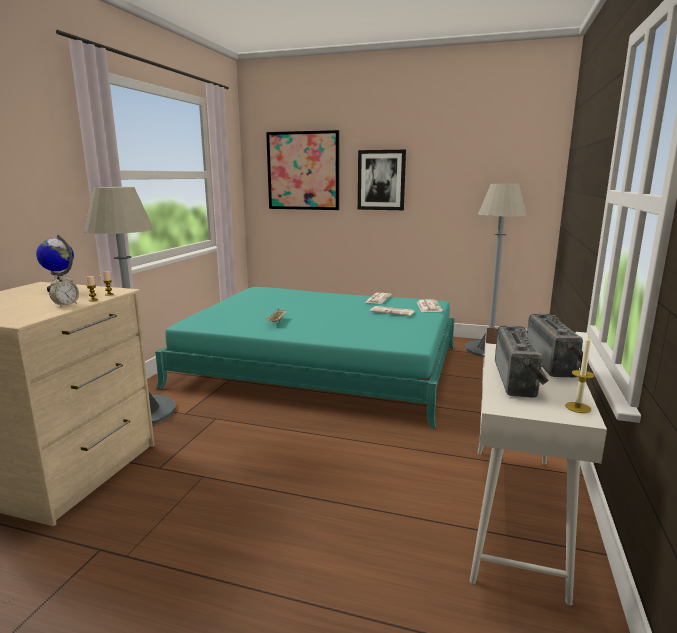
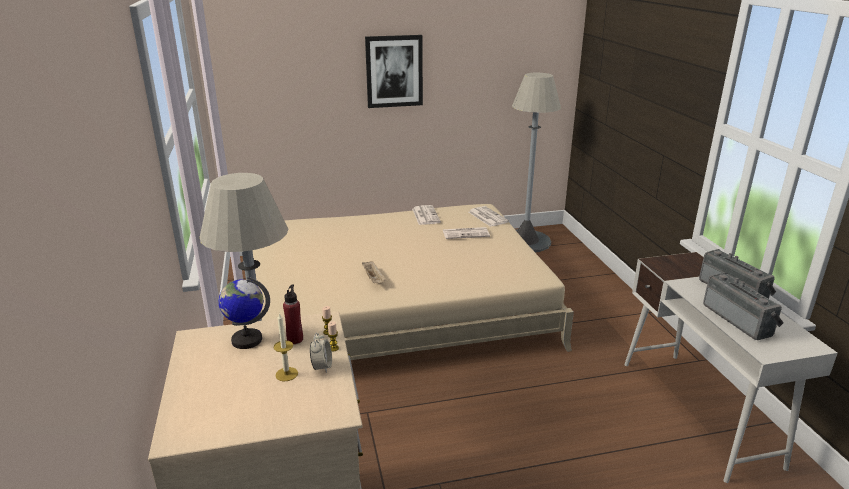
camera: 30 degrees left, 10 degrees up
(84, 293) = (295, 339): none -> red bottle
(303, 171) = (292, 64): picture -> none
(321, 366) = (395, 308): turquoise bed -> beige bed
(578, 407) = (802, 337): candle -> candle (286, 374)

